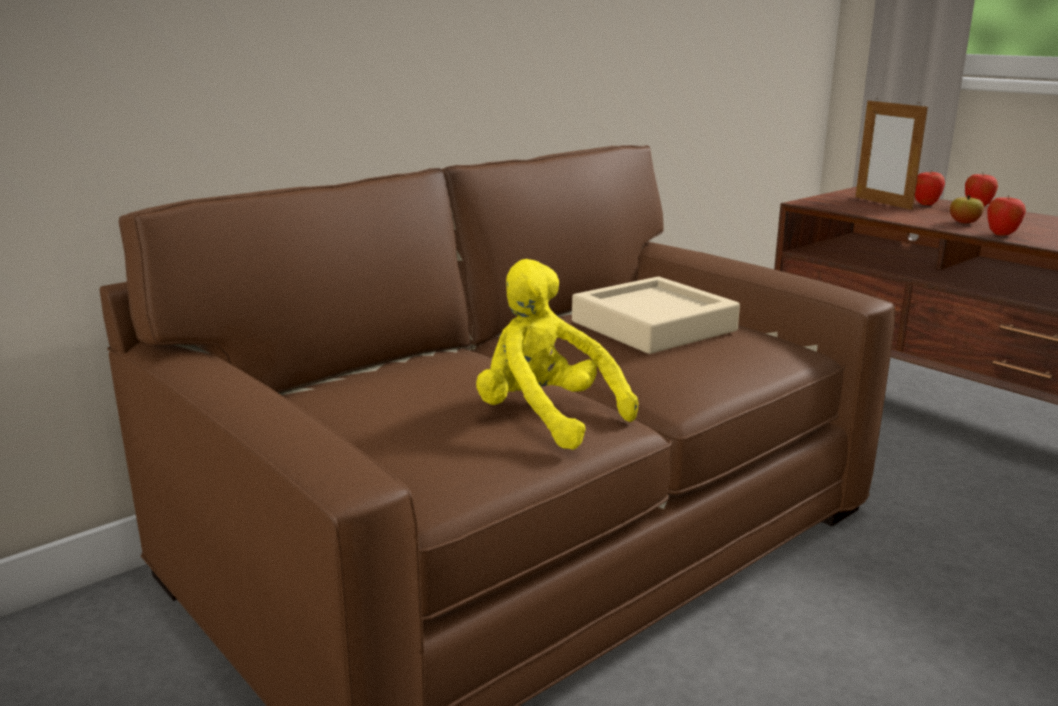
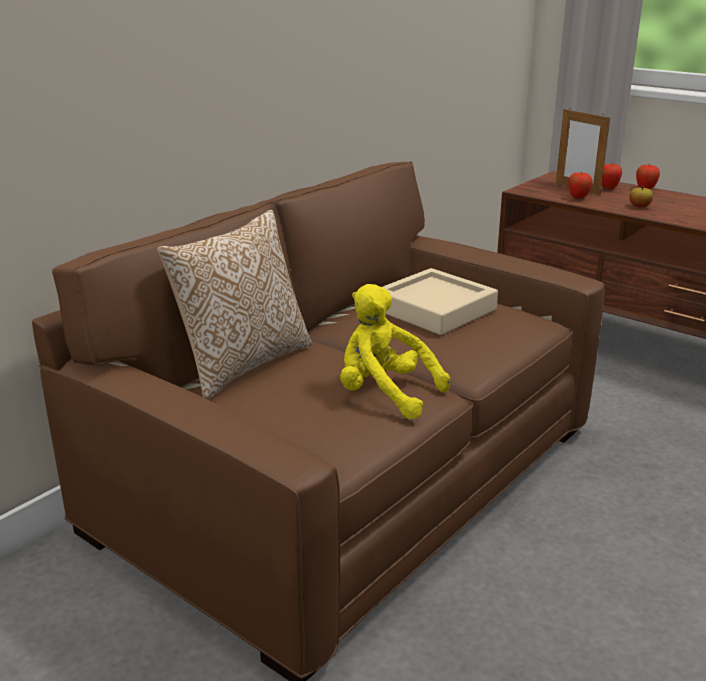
camera: 10 degrees left, 5 degrees up
(372, 369) = (242, 364): none -> pillow
(1001, 234) = (667, 217): apple -> apple (578, 198)

